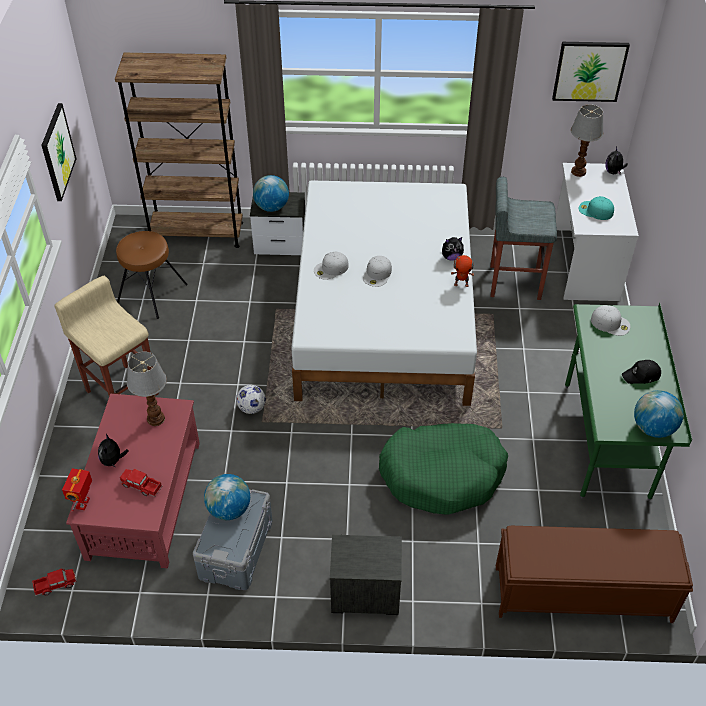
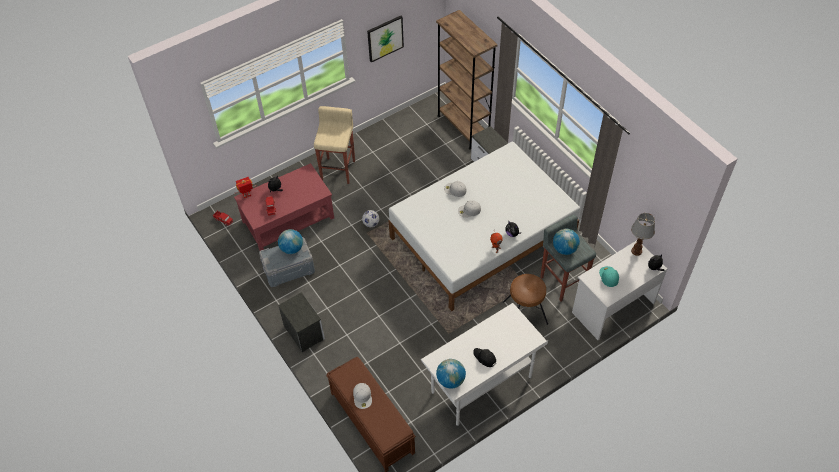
camera: 55 degrees right, 5 degrees up
(151, 293) = (406, 138): brown stool -> brown stool (525, 312)
(155, 419) = (310, 188): table lamp -> none
(271, 207) = (486, 140): globe -> globe (564, 249)
(442, 474) = (396, 324): green dog bed -> none
(589, 71) = (660, 195): picture -> none
(606, 440) = (481, 386): green desk -> white desk
(610, 323) = (512, 326): white cap -> white cap (362, 397)

